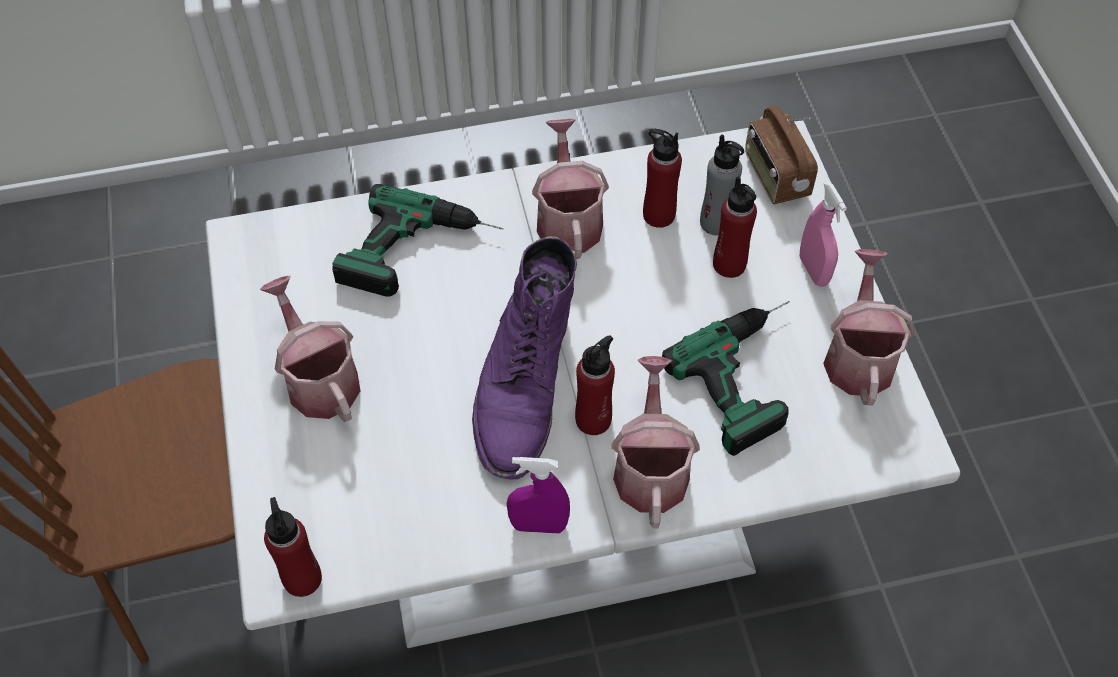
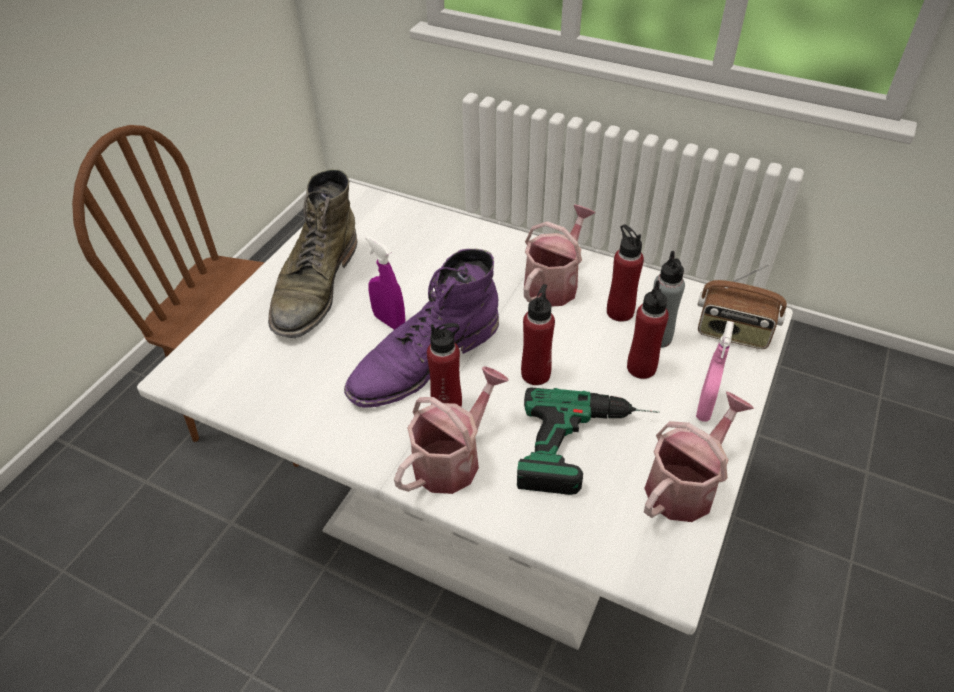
camera: 40 degrees right, 10 degrees down
(302, 578) = (188, 382): red bottle -> red bottle (536, 374)
(319, 378) = (315, 286): watering can -> green boot
(422, 253) = (444, 255): power drill -> none
(538, 525) = (344, 444): purple spray bottle -> purple spray bottle (389, 321)
(775, 177) = (733, 333): radio -> radio turned 90 degrees counterclockwise

